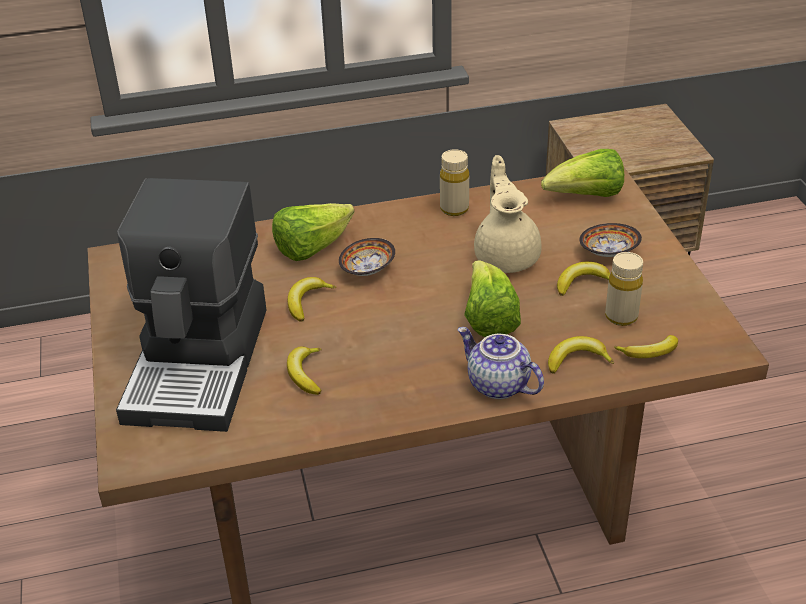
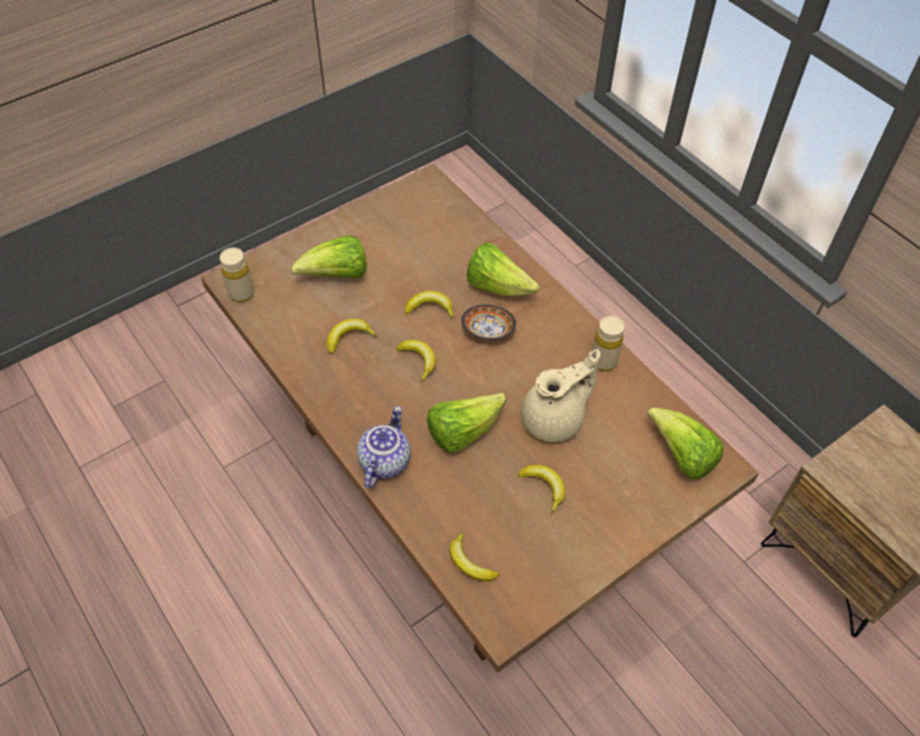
camera: 65 degrees right, 15 degrees up
(200, 363) = (337, 275): coffee machine -> lettuce
(577, 360) = (437, 509): banana -> banana (419, 360)
(610, 253) = (601, 498): bowl -> none
(621, 316) = (511, 529): beige bottle -> beige bottle (241, 293)

